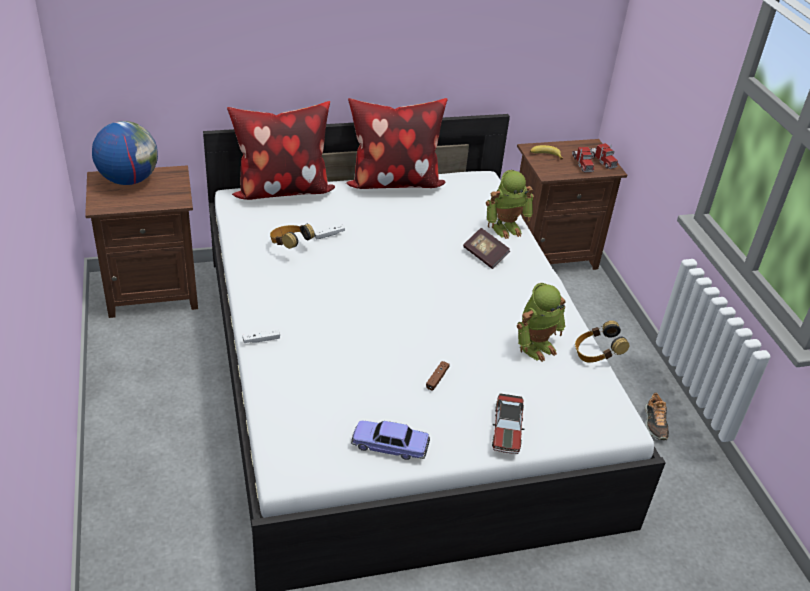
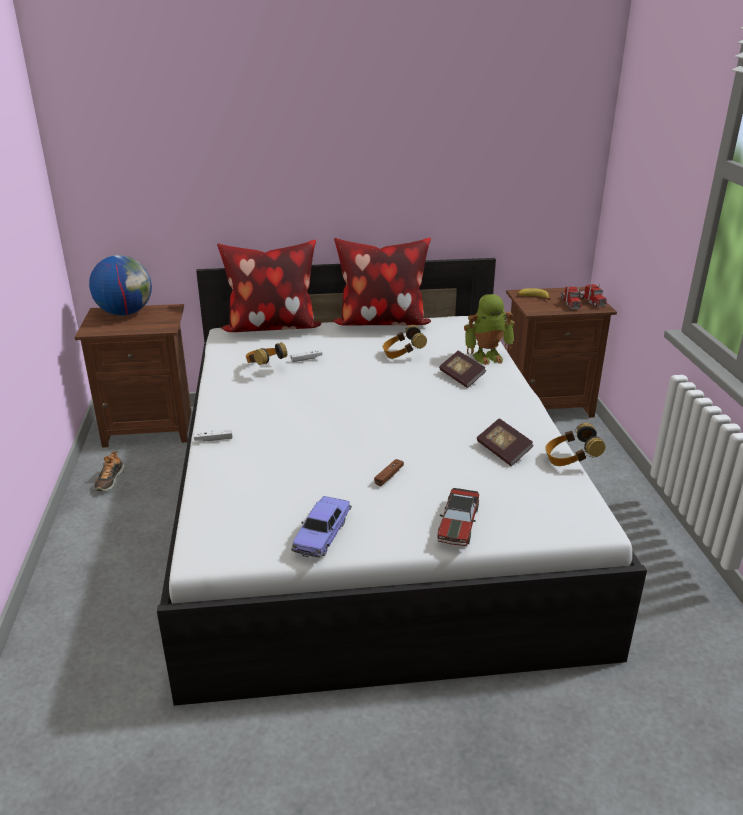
camera: 10 degrees right, 10 degrees down
(389, 446) = (322, 534): toy car -> toy car turned 90 degrees counterclockwise
(423, 226) = (402, 355): none -> headphones
(536, 346) = (503, 451): toy robot -> book
(654, 423) = (649, 555): shoe -> shoe (109, 480)

